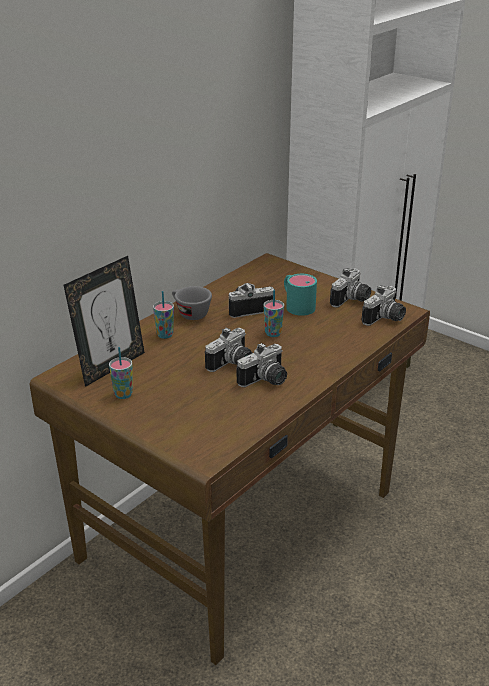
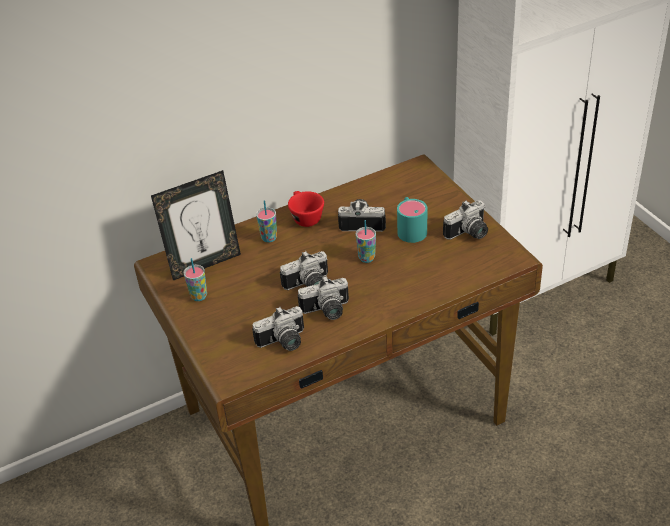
camera: 25 degrees right, 10 degrees up
(189, 313) = (305, 217): grey cup -> red cup
(385, 319) = (487, 264): camera -> camera (284, 343)

